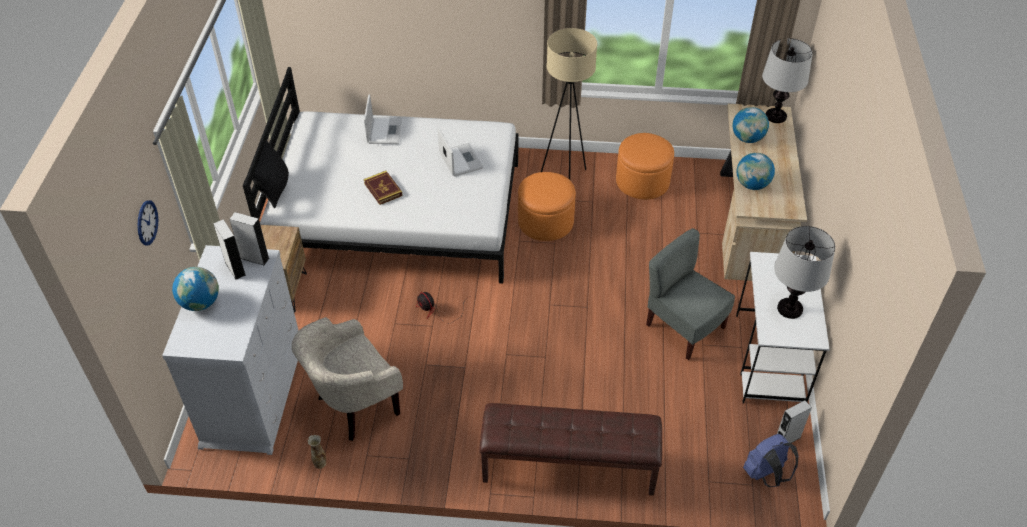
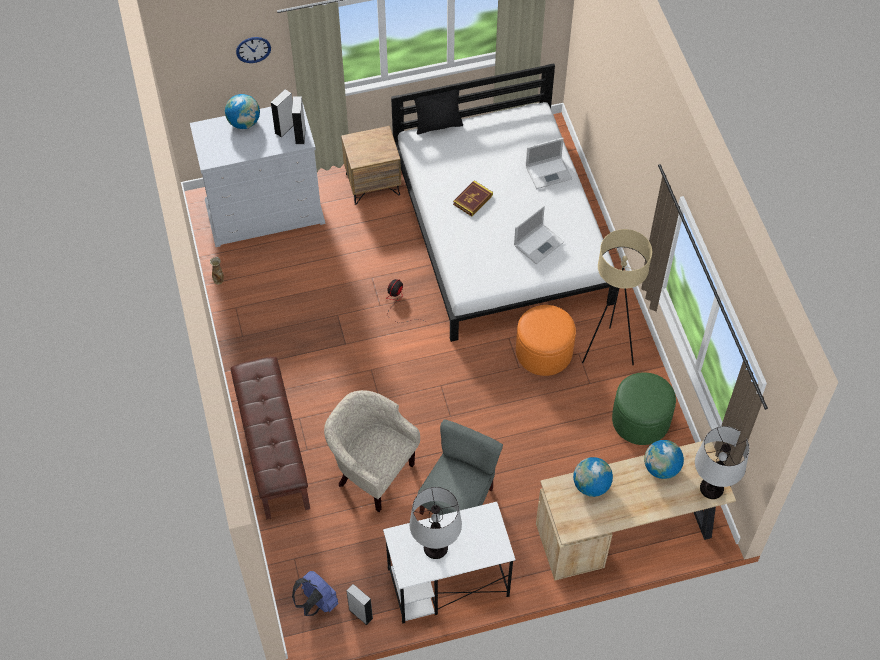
camera: 70 degrees right, 10 degrees up
(354, 407) = (276, 282): beige armchair -> beige armchair (372, 473)
(642, 181) = (641, 419): orange ottoman -> green ottoman

